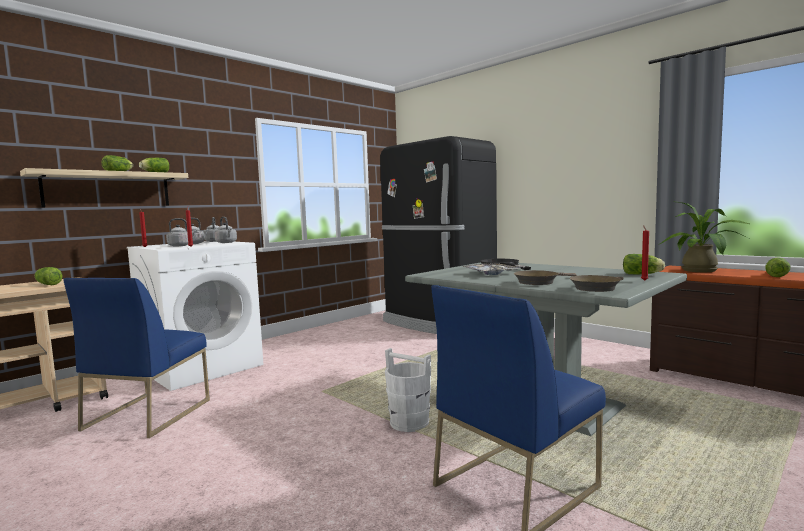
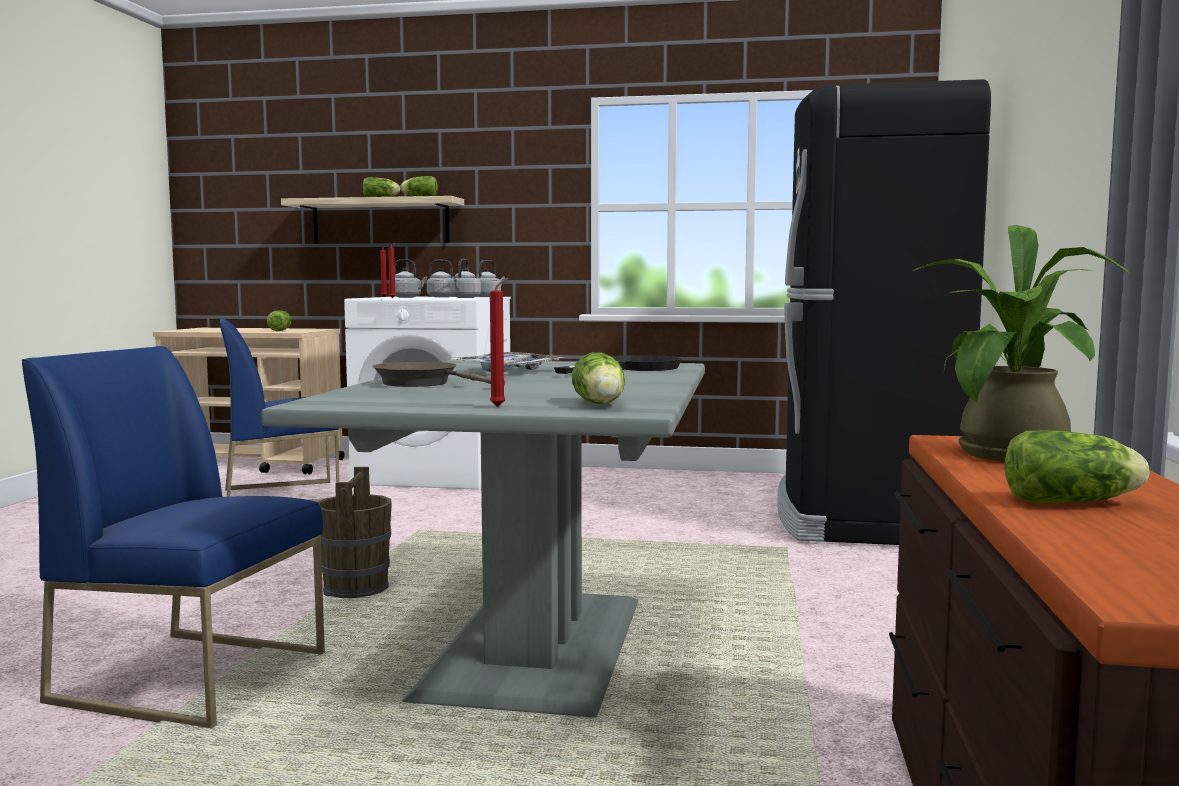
camera: 55 degrees right, 0 degrees up
(409, 422) = (356, 589): white bucket -> brown bucket
(596, 288) = (371, 397): brown frying pan -> none

